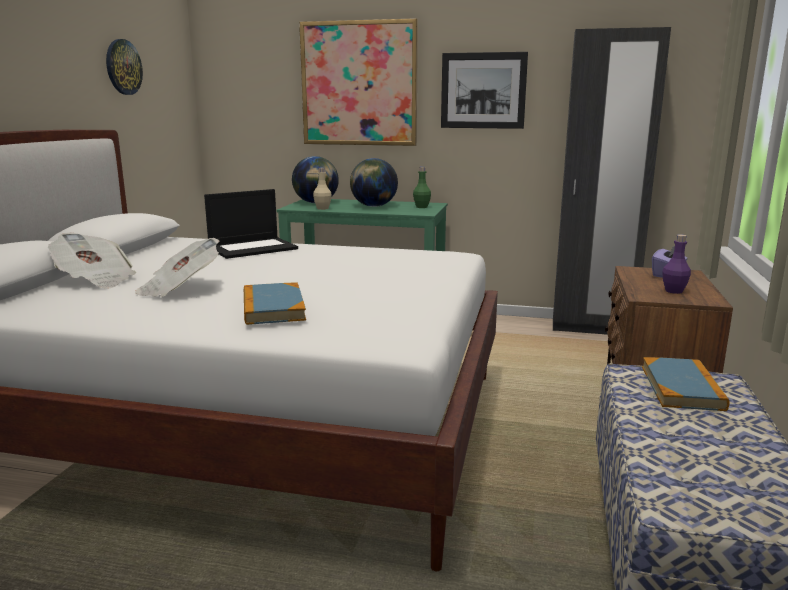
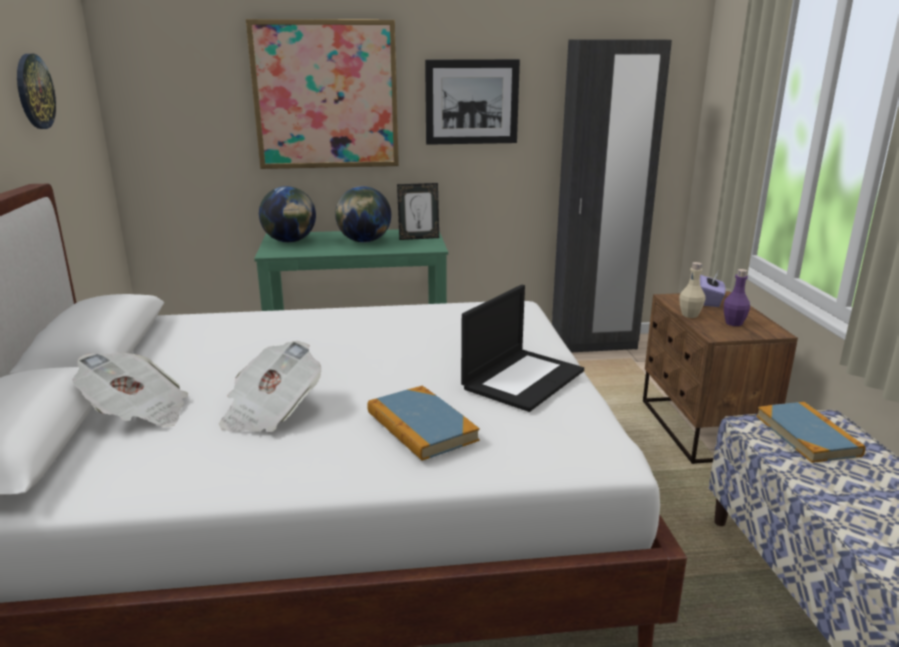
camera: 20 degrees left, 5 degrees up
(253, 248) = (282, 325): laptop -> laptop (523, 378)
(322, 208) = (309, 251): beige bottle -> beige bottle (690, 315)
(421, 207) = (418, 238): green bottle -> picture frame

